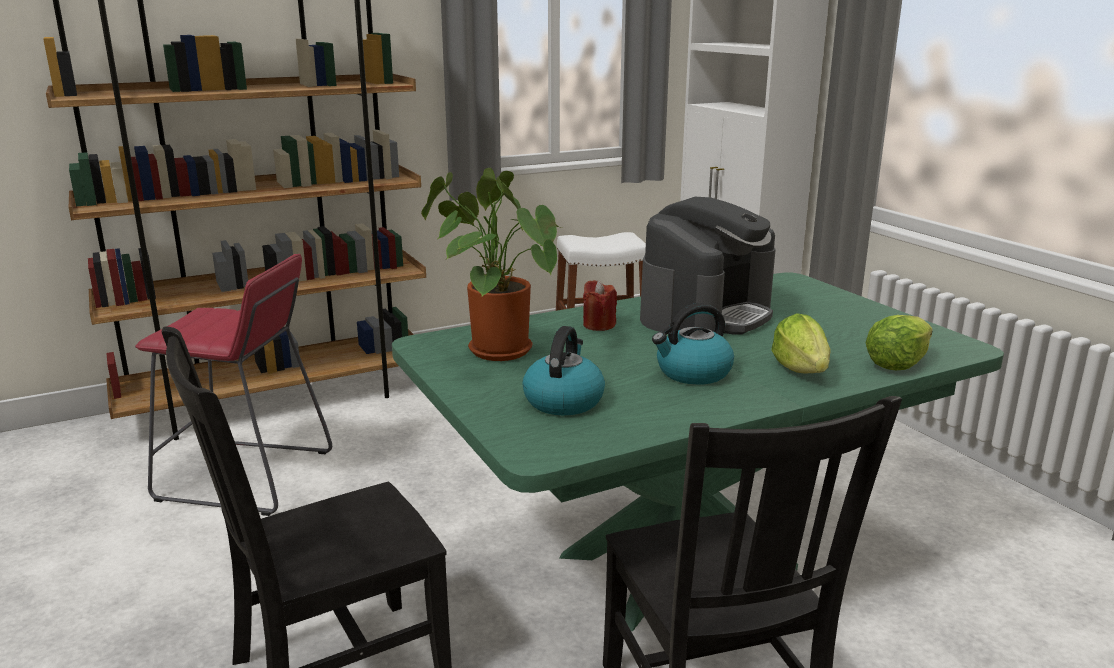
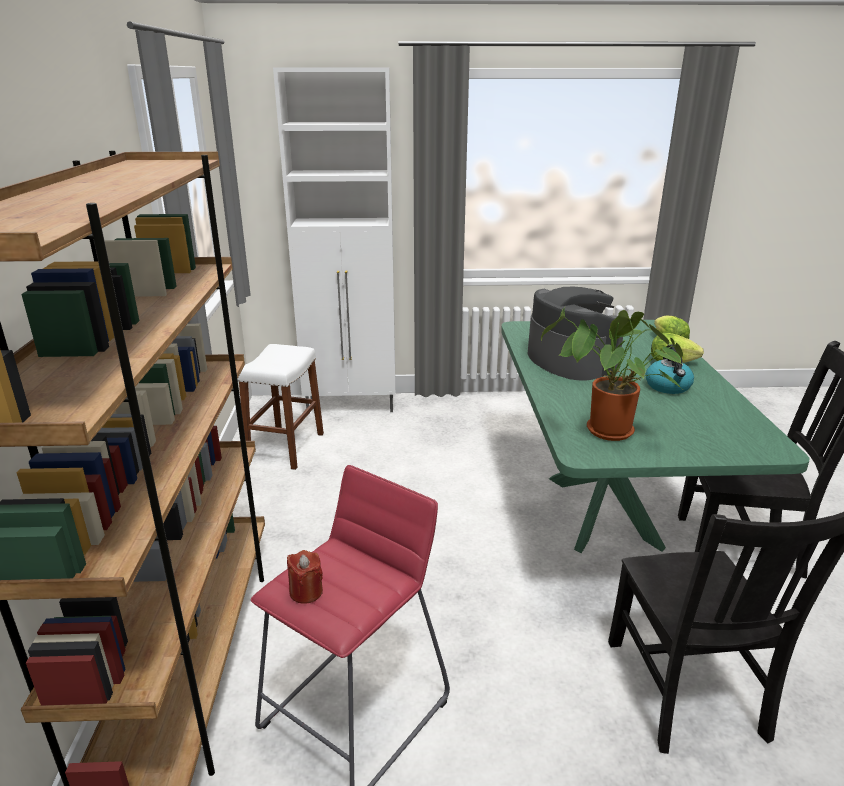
camera: 65 degrees left, 5 degrees up
(563, 400) = (704, 428): kettle -> none
(599, 325) = (573, 392): red candle -> red candle (306, 592)

